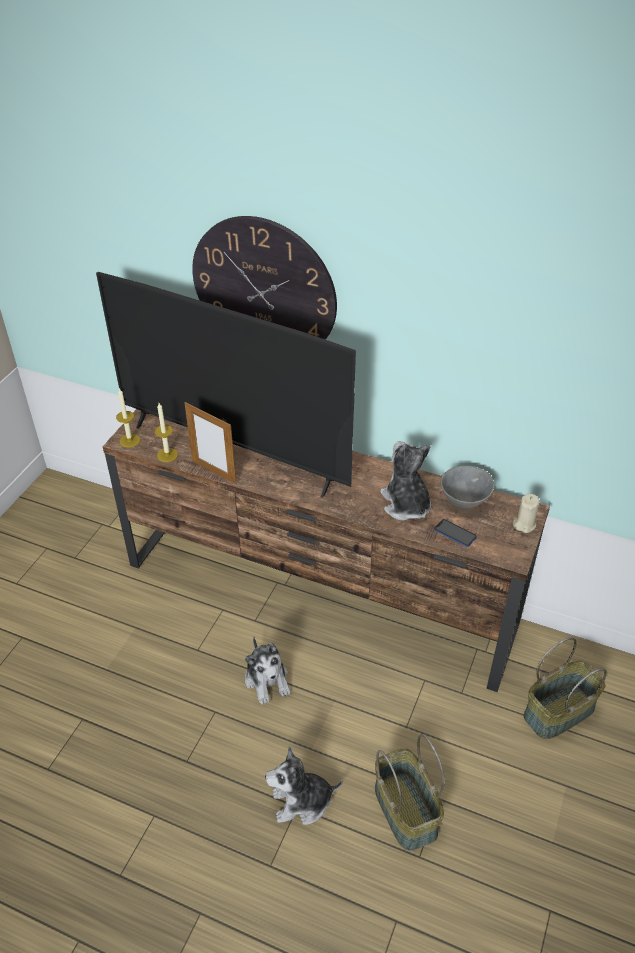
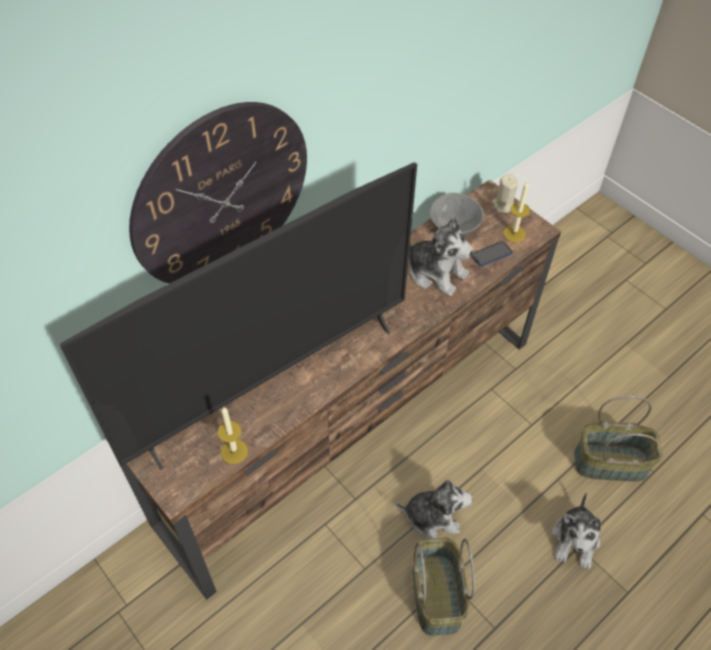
camera: 65 degrees left, 10 degrees up
(129, 440) = (180, 484): candle -> candle (514, 233)
(214, 472) = (293, 414): picture frame -> none
(406, 504) = (435, 272): plush toy -> plush toy turned 150 degrees counterclockwise
(558, 711) = (559, 314): basket -> basket (435, 594)

